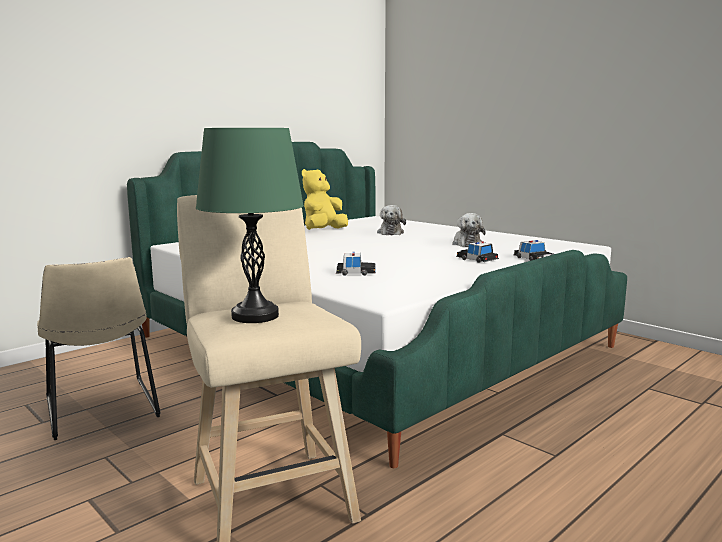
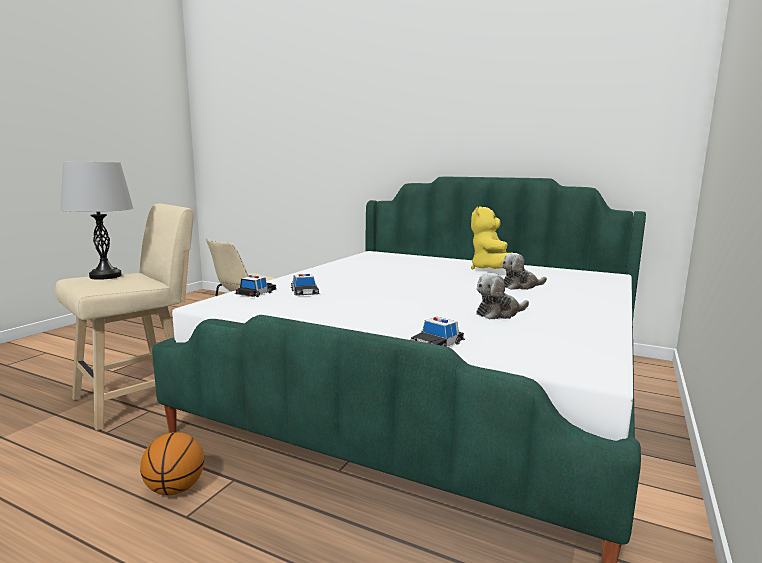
camera: 70 degrees right, 0 degrees up
(255, 316) = (105, 276): green table lamp -> grey table lamp
(323, 231) = (491, 270): yellow plush toy -> yellow plush toy turned 90 degrees counterclockwise
(477, 259) = (402, 321): toy car -> toy car (256, 293)
(512, 461) = (175, 489): none -> basketball

